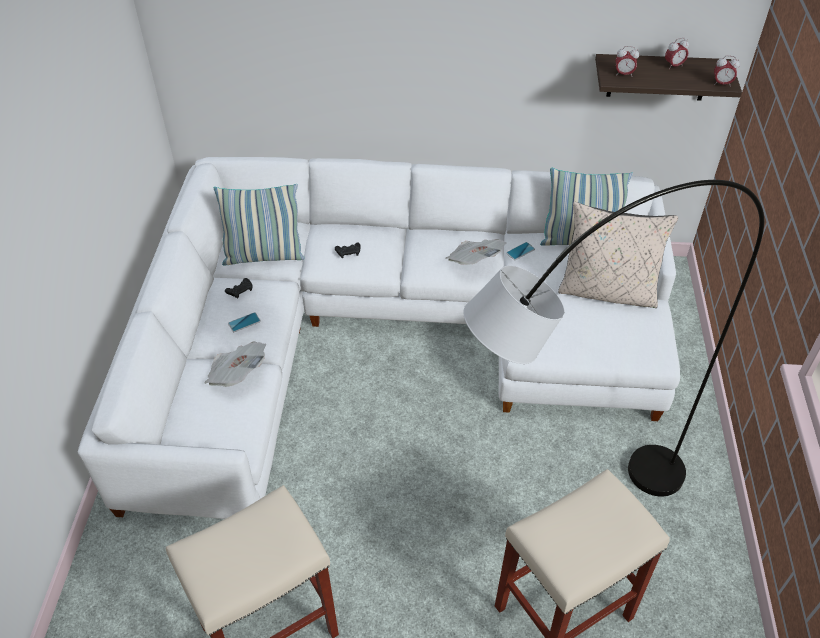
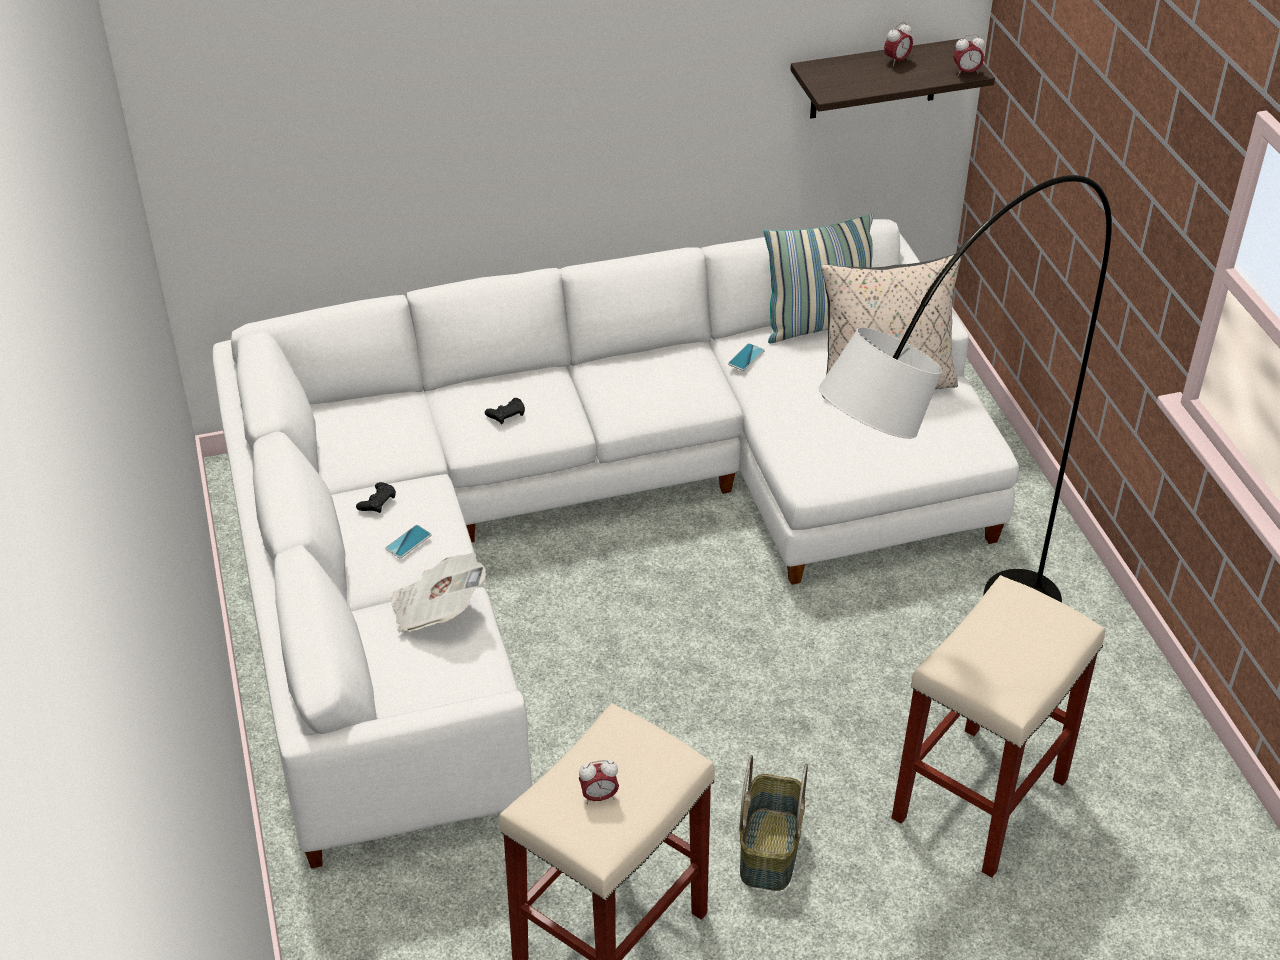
camera: 20 degrees left, 5 degrees down
(264, 256) = (383, 448): pillow -> none
(401, 600) = (768, 849): none -> basket
(474, 262) = (690, 386): newspaper -> none
(623, 74) = (840, 83): alarm clock -> alarm clock (599, 796)

